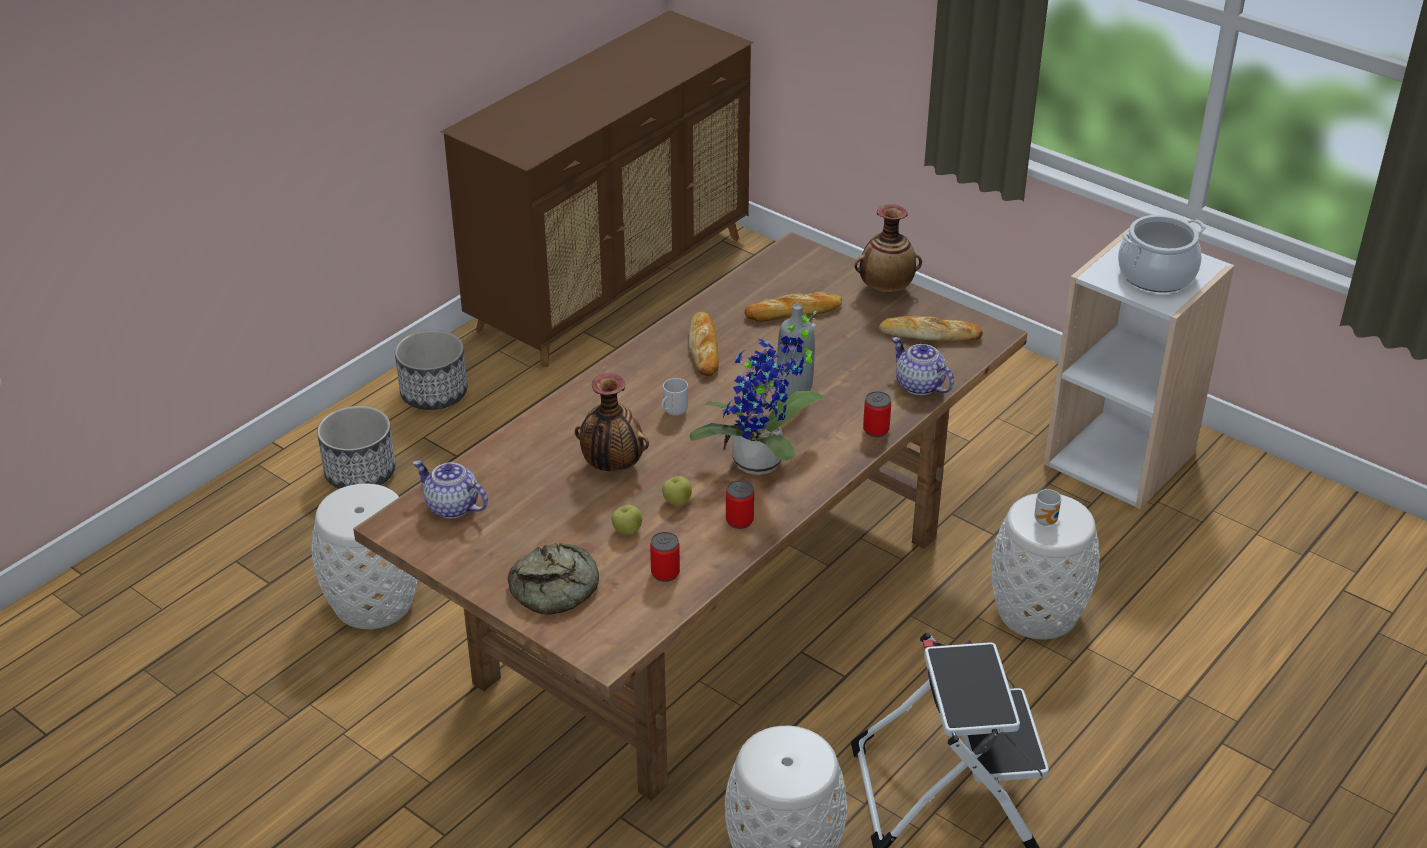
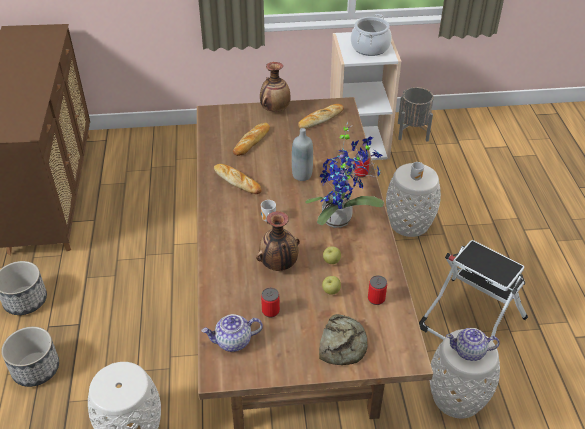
camera: 45 degrees left, 5 degrees up
(739, 520) = (369, 251): can -> can (270, 311)
(920, 385) = (349, 143): teapot -> teapot (470, 352)
(1243, 492) = (413, 131): none -> grey planter

